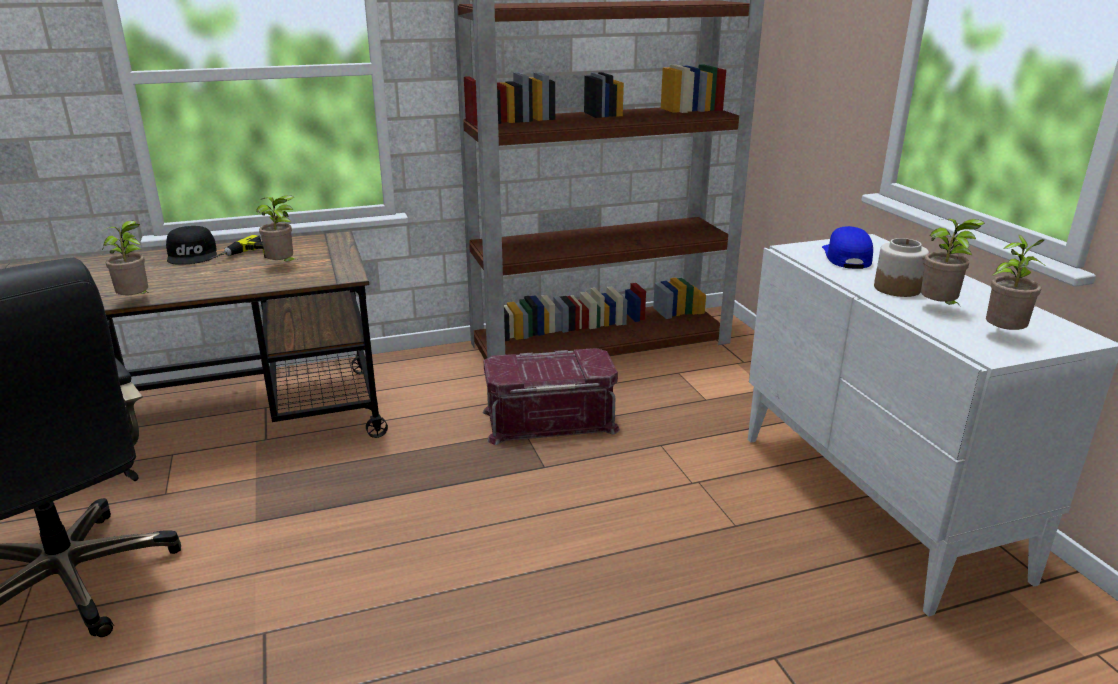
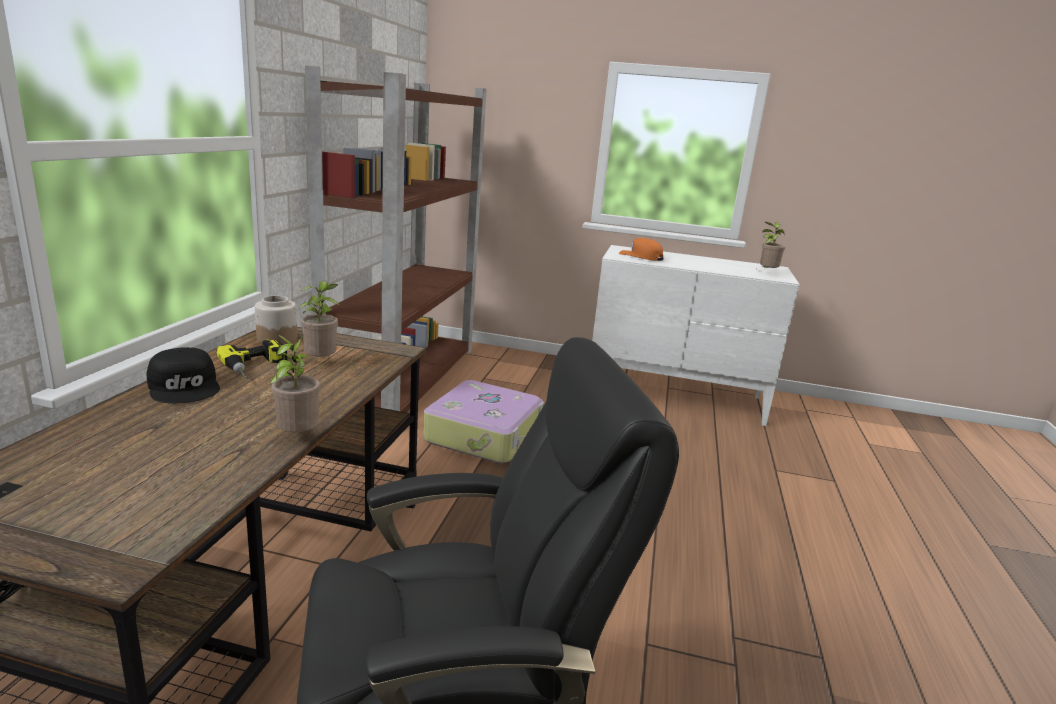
camera: 60 degrees left, 5 degrees down
(193, 255) = (185, 386): black cap -> black cap turned 45 degrees clockwise
(549, 420) = (485, 435): red storage box -> suitcase
(846, 257) = (641, 256): blue cap -> orange cap
(897, 288) = (695, 264): jar -> jar (277, 338)
(939, 309) = (727, 268): potted plant -> none

